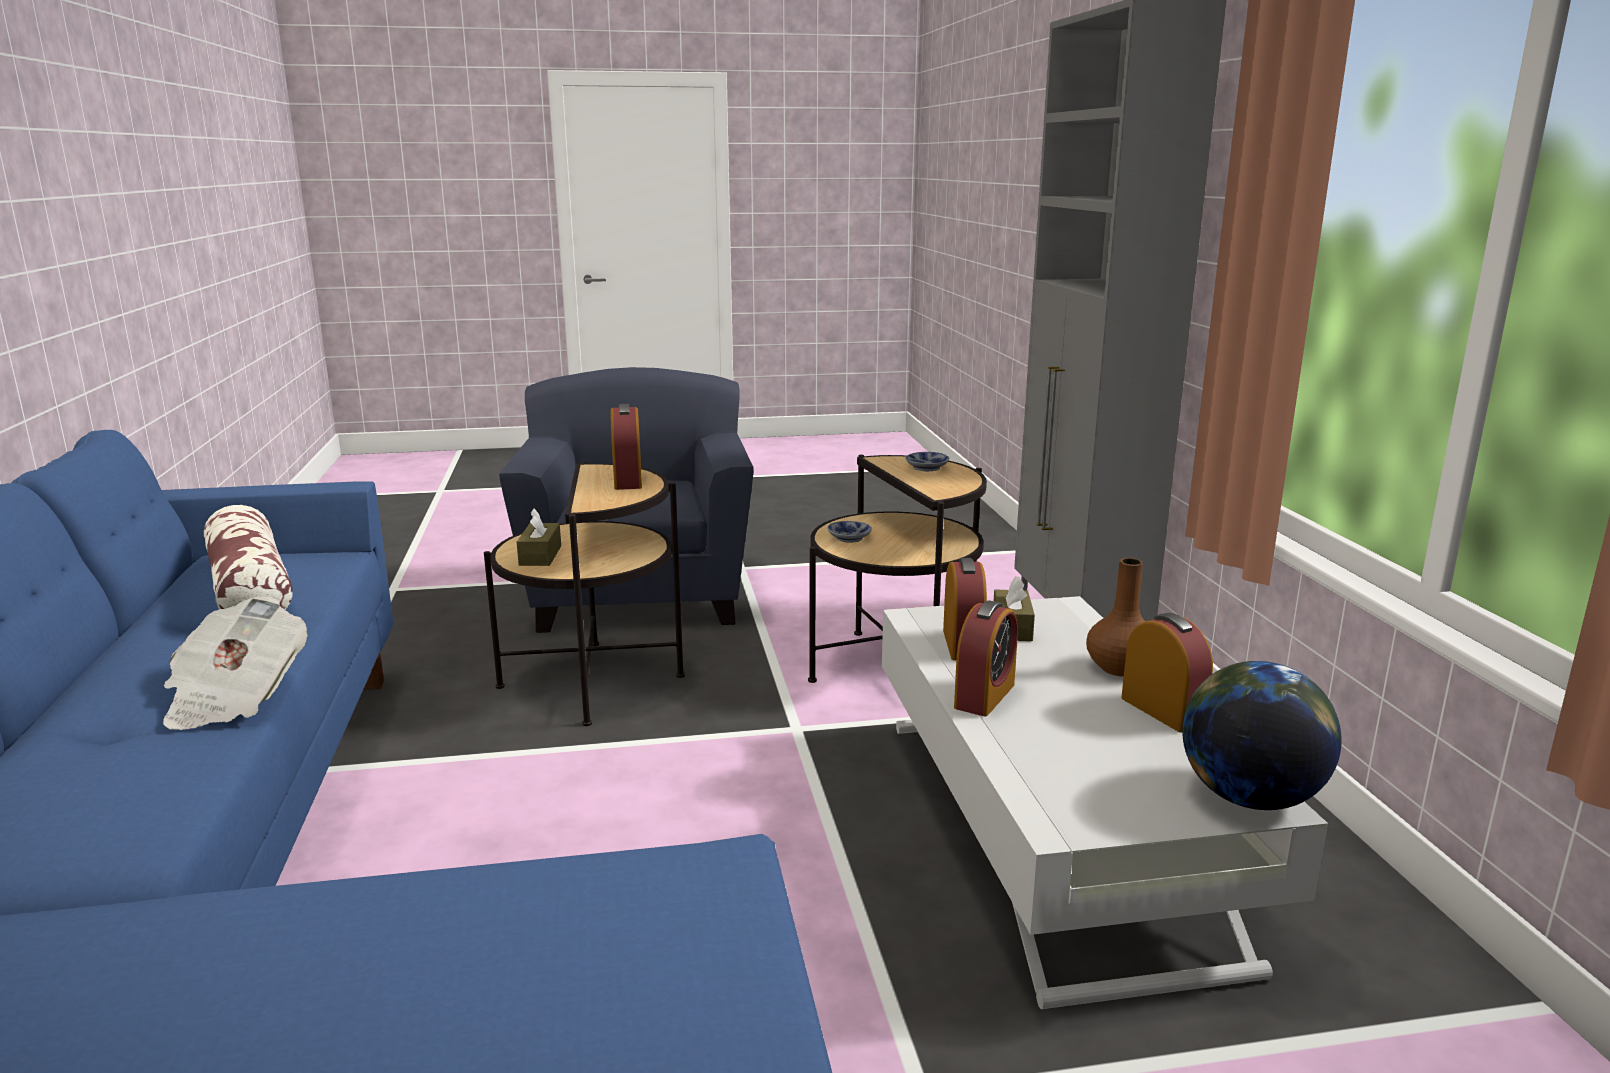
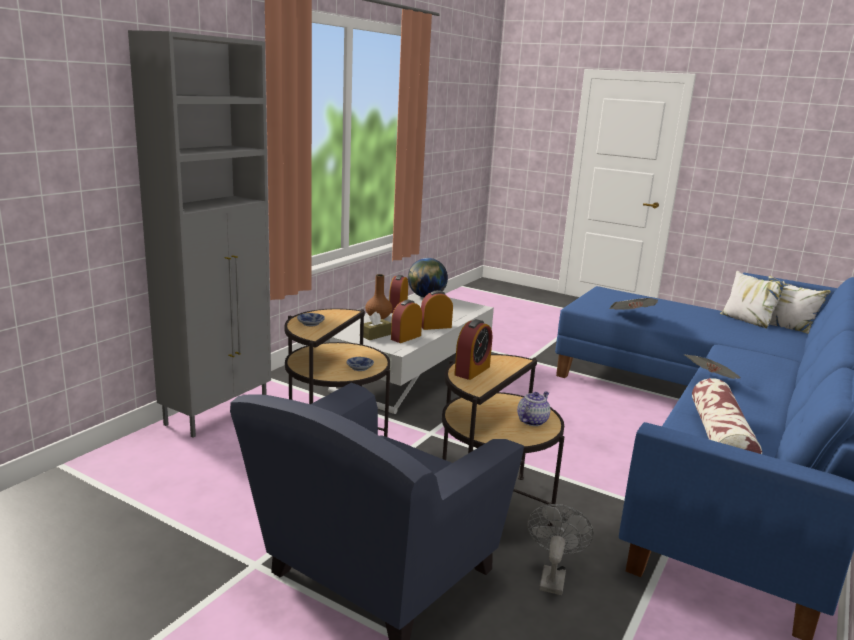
camera: 140 degrees left, 0 degrees up
(467, 649) = (552, 577): none -> grey fan
(504, 876) = (631, 316): none -> newspaper
(540, 555) = (532, 421): brown tissue box -> teapot

